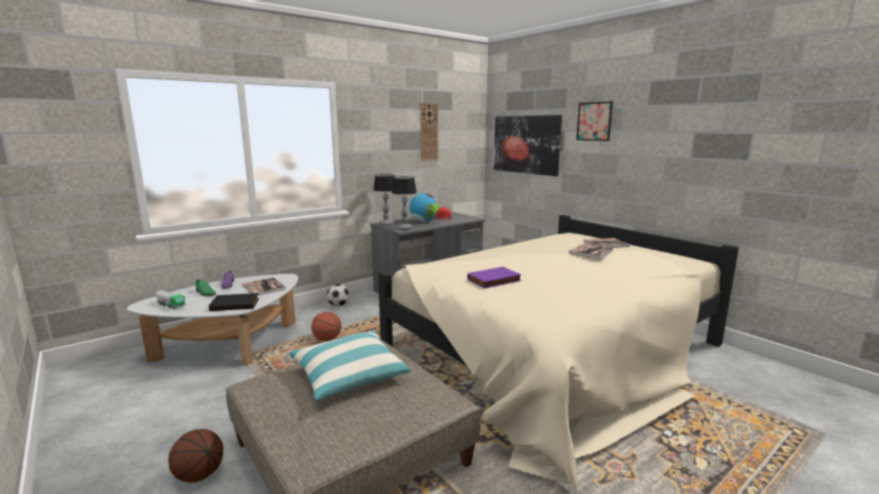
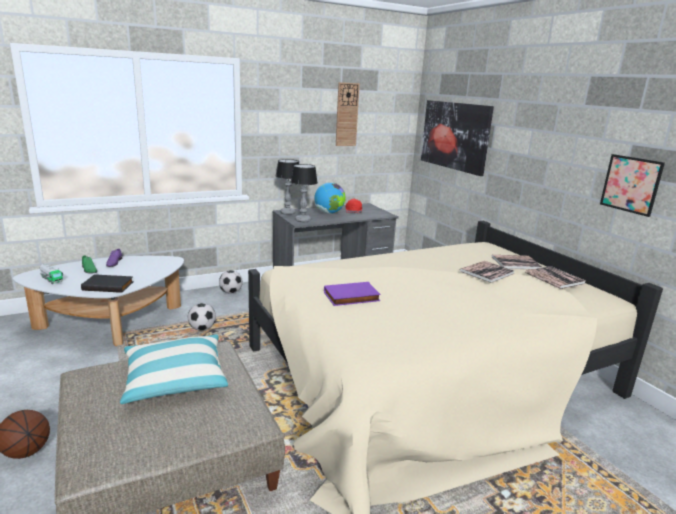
camera: 10 degrees right, 5 degrees up
(263, 287) = (144, 270): book -> book (554, 278)
(327, 339) = (202, 329): basketball -> football
(594, 121) = (526, 117): picture -> picture (631, 184)

